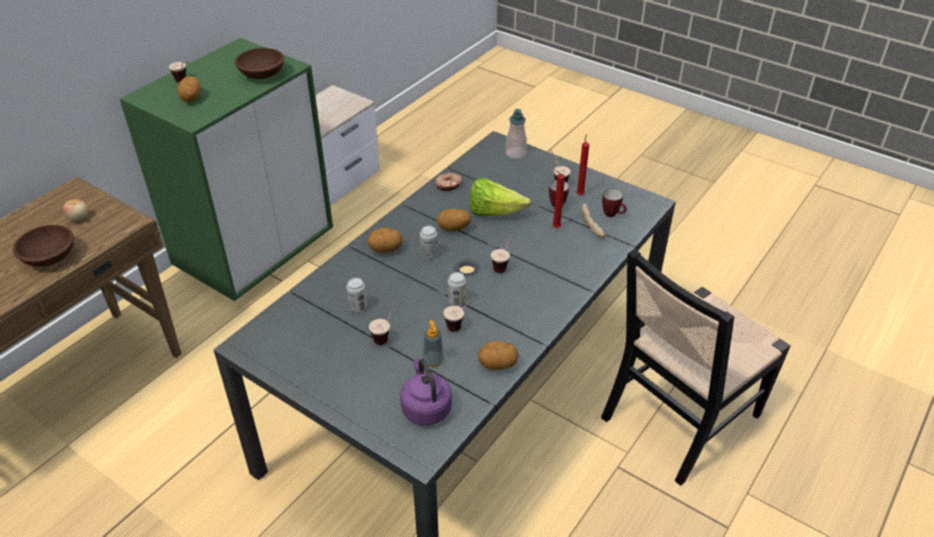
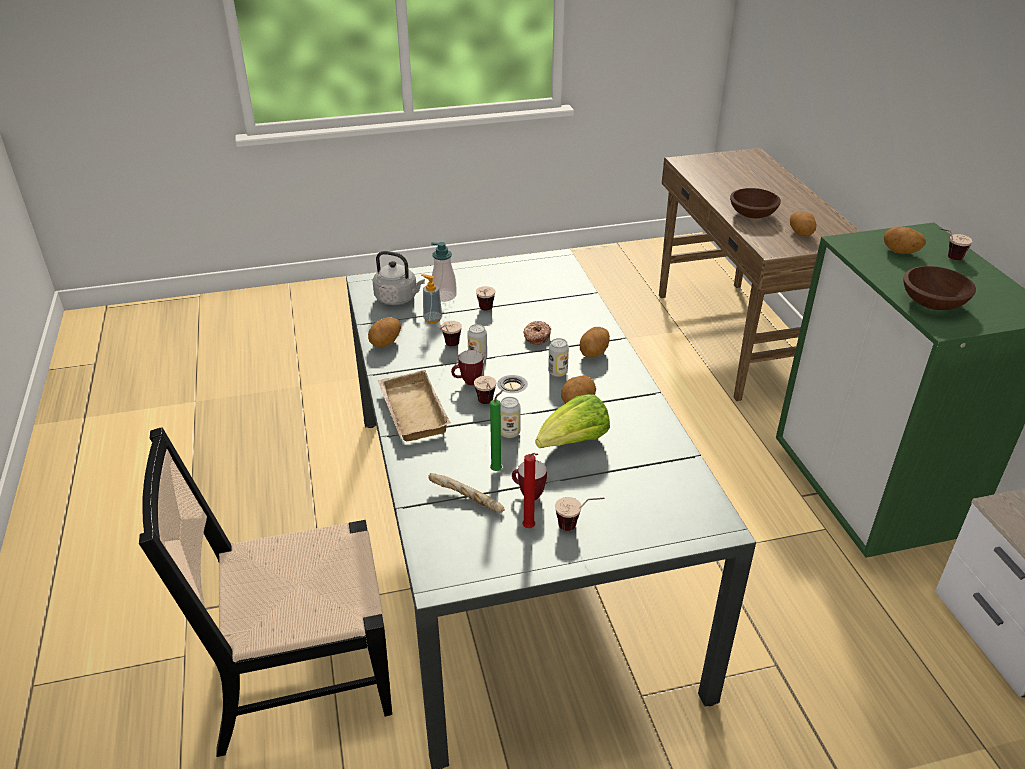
camera: 130 degrees right, 5 degrees down
(79, 218) = (801, 233): apple -> potato
(358, 307) = (536, 312): can -> can (509, 433)
(425, 407) = (398, 299): purple kettle -> grey kettle
(448, 185) = (659, 437): donut -> donut (536, 337)
(515, 153) = (675, 527): soap dispenser -> soap dispenser (444, 296)
(554, 227) = (497, 470): red candle -> green candle
(554, 295) = (410, 411): none -> beige tray
(613, 215) = (462, 529): mug -> mug (468, 382)
(681, 418) = (301, 678): chair -> chair turned 105 degrees counterclockwise

